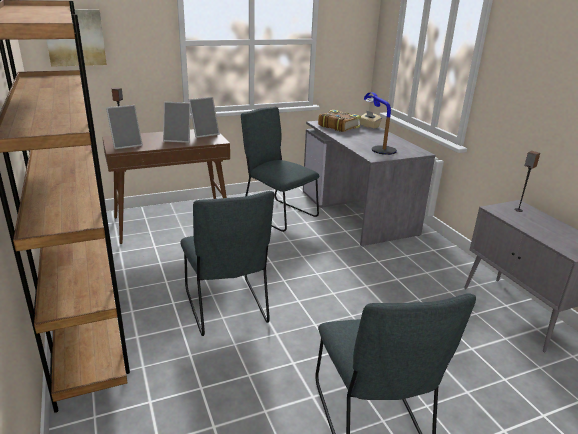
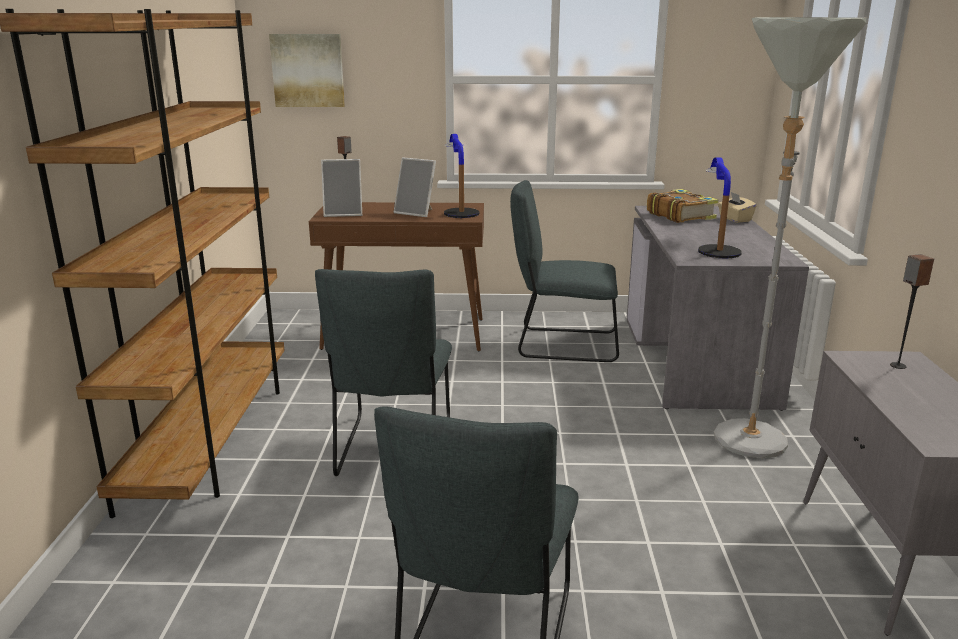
camera: 25 degrees right, 5 degrees down
(204, 134) = (459, 209): picture frame -> table lamp
(277, 214) = (562, 344): grey chair -> grey chair turned 60 degrees counterclockwise
(418, 262) = (747, 448): none -> grey floor lamp

